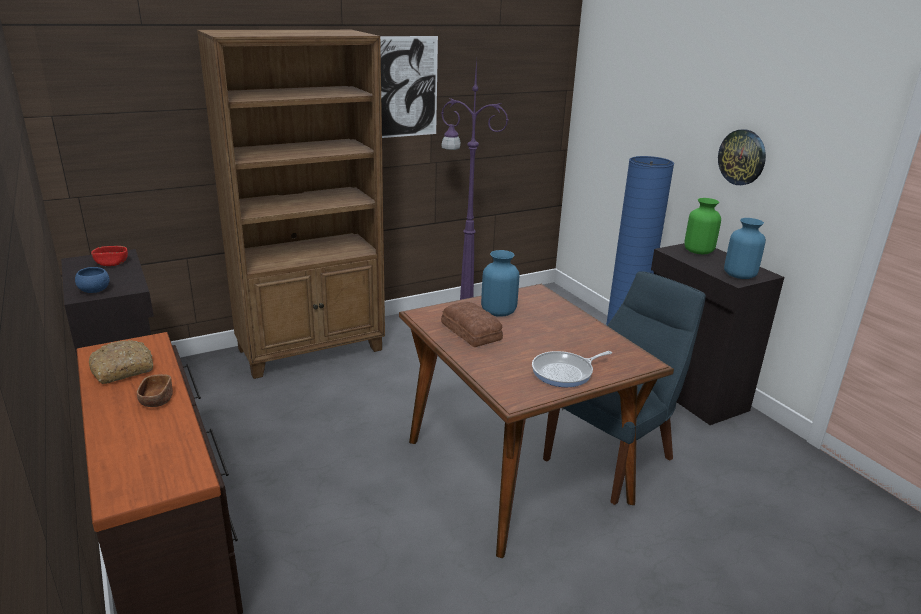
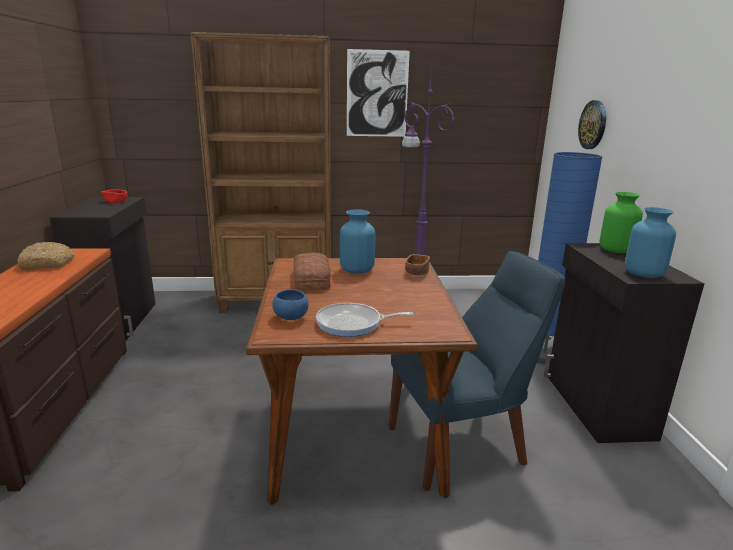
camera: 25 degrees right, 5 degrees down
(94, 291) = (79, 213): blue bowl -> blue bowl (291, 317)
(157, 400) = (35, 284): brown bowl -> brown bowl (417, 272)
(742, 157) = (675, 148): wall clock -> wall clock (593, 125)

